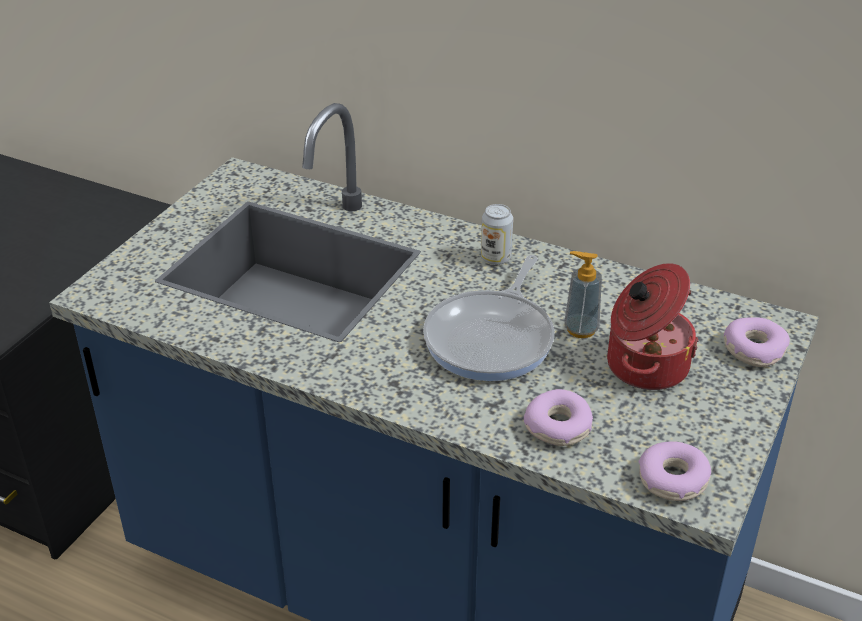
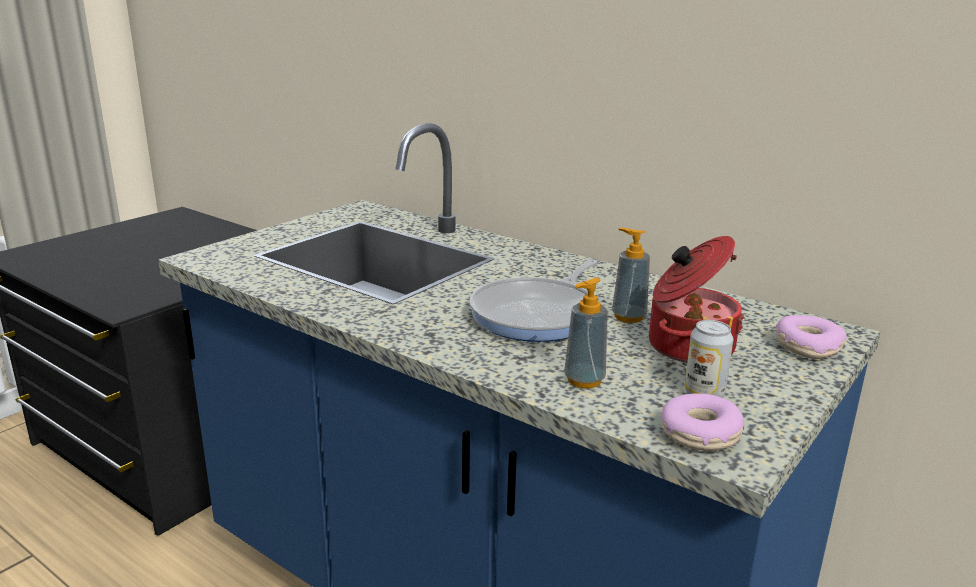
camera: 10 degrees right, 15 degrees down
(495, 258) = (561, 268): can -> can (704, 393)
(558, 427) = (584, 380): donut -> soap dispenser

